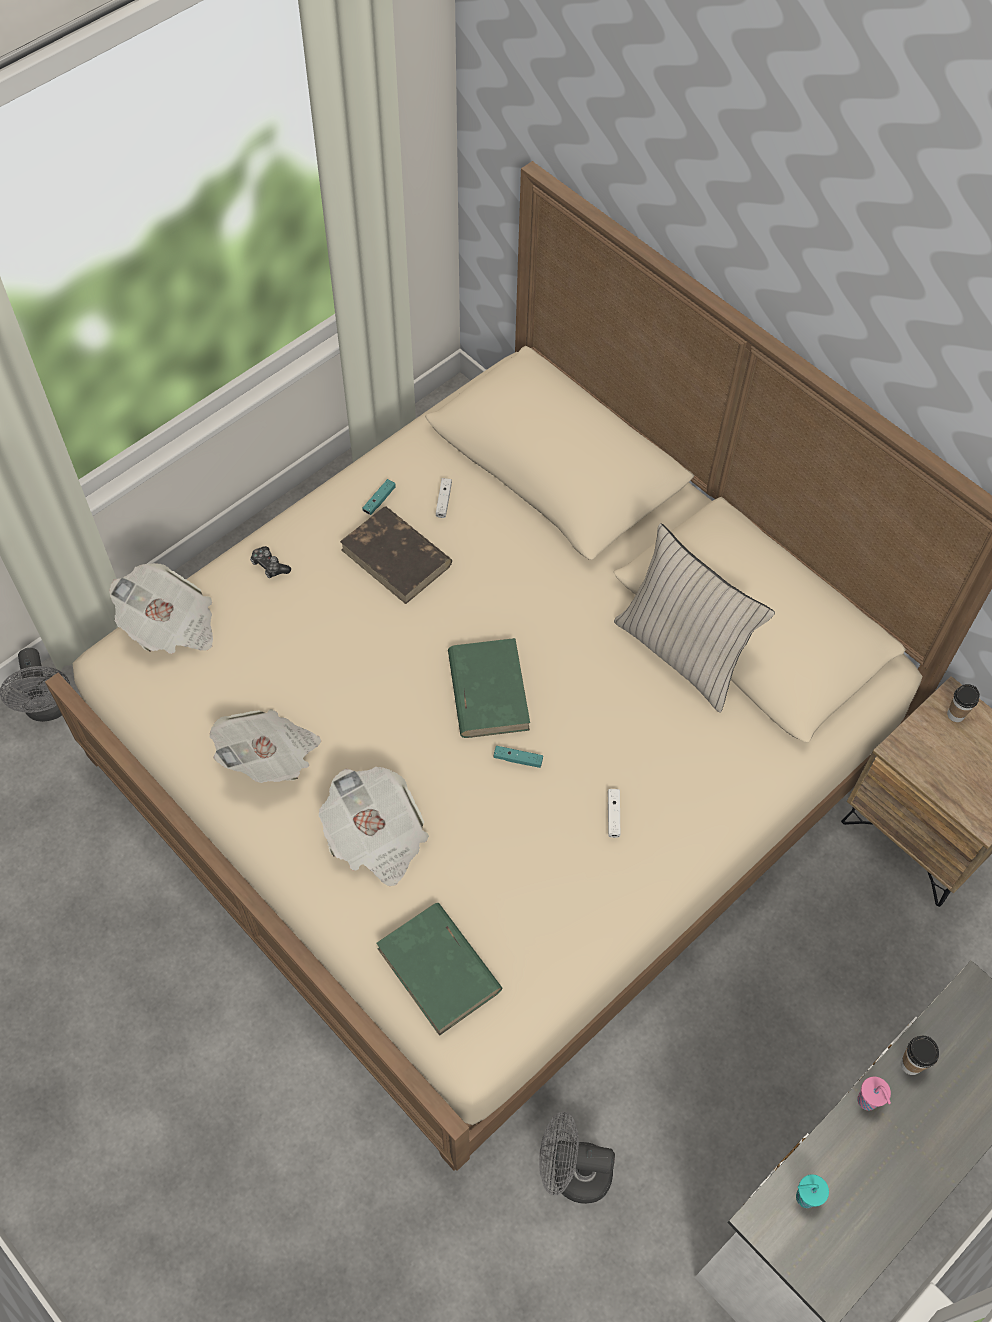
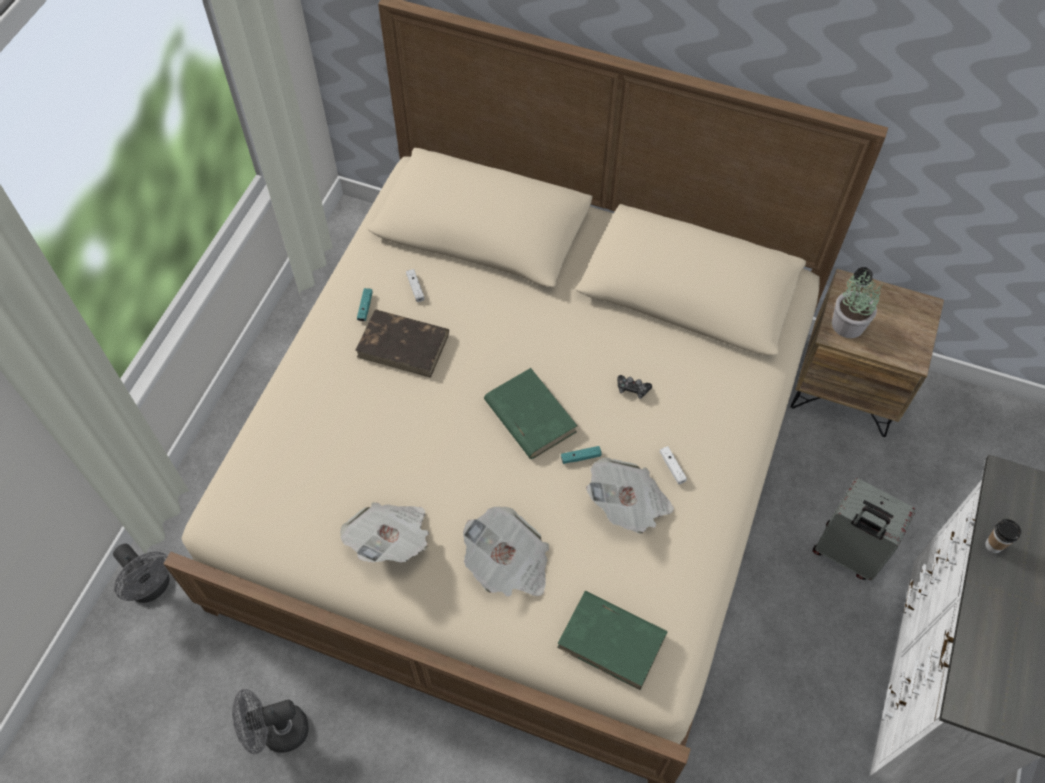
camera: 25 degrees left, 0 degrees up
(170, 626) = (252, 473): newspaper -> newspaper (628, 505)
(269, 566) = (306, 392): game controller -> game controller (632, 389)
(572, 1172) = (746, 745): grey fan -> grey fan (277, 732)
(682, 652) = (653, 328): beige pillow -> none
(804, 1197) = (980, 674): turquoise cup -> none
(812, 1018) = (846, 553): none -> grey suitcase
(868, 1102) = (982, 585): pink cup -> none
(924, 745) = (847, 324): none -> potted plant

